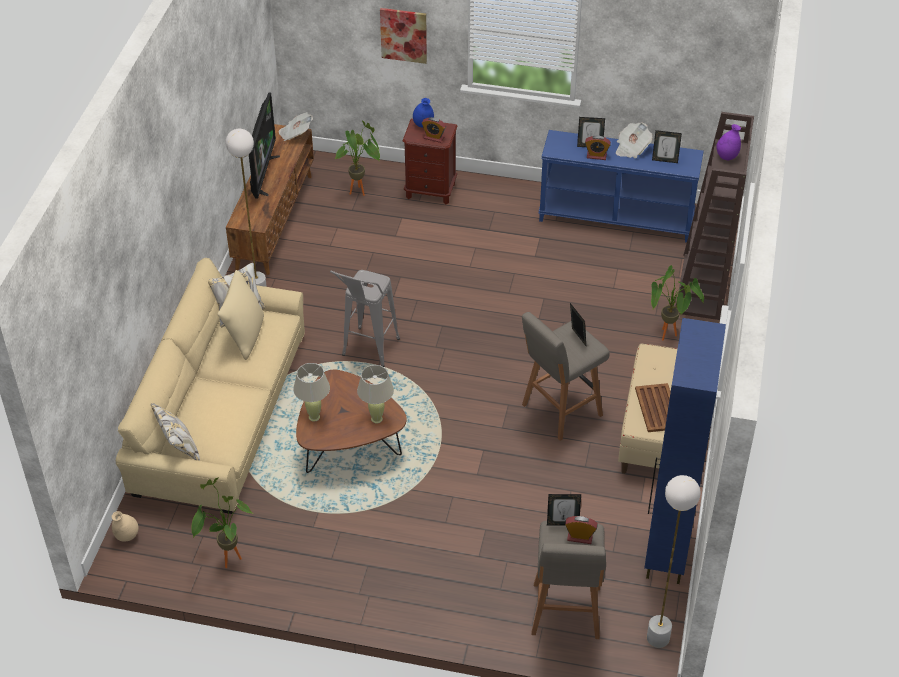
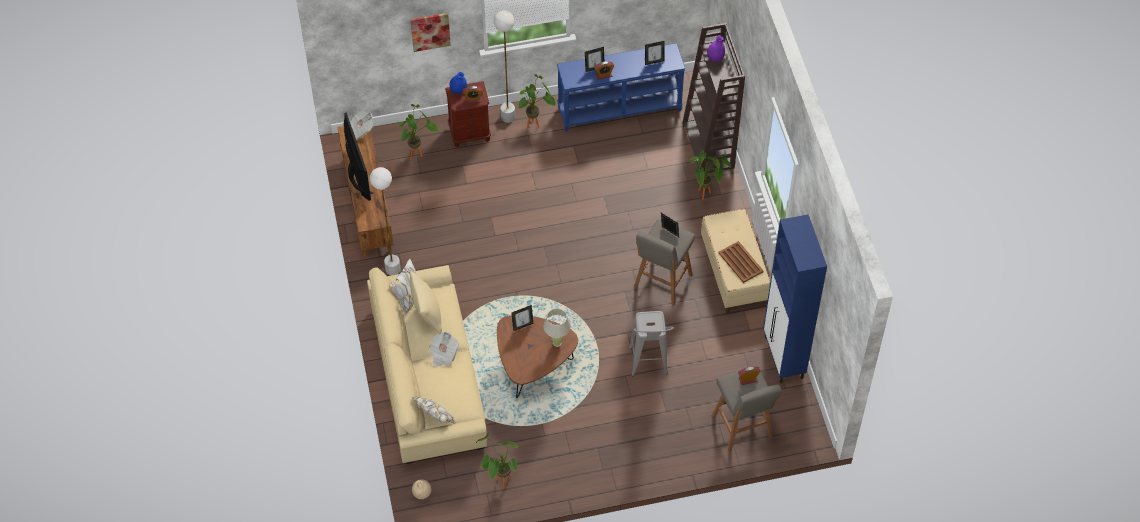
camera: 25 degrees left, 10 degrees up
(314, 417) = (513, 358): beige table lamp -> none
(367, 353) = (503, 289): grey stool -> grey stool (648, 367)
(510, 204) = (536, 124): none -> potted plant
(562, 523) = (732, 374): picture frame -> picture frame (522, 326)
(631, 148) = (625, 59): newspaper -> newspaper (443, 354)
(658, 638) = (807, 421): white floor lamp -> white floor lamp (508, 117)

